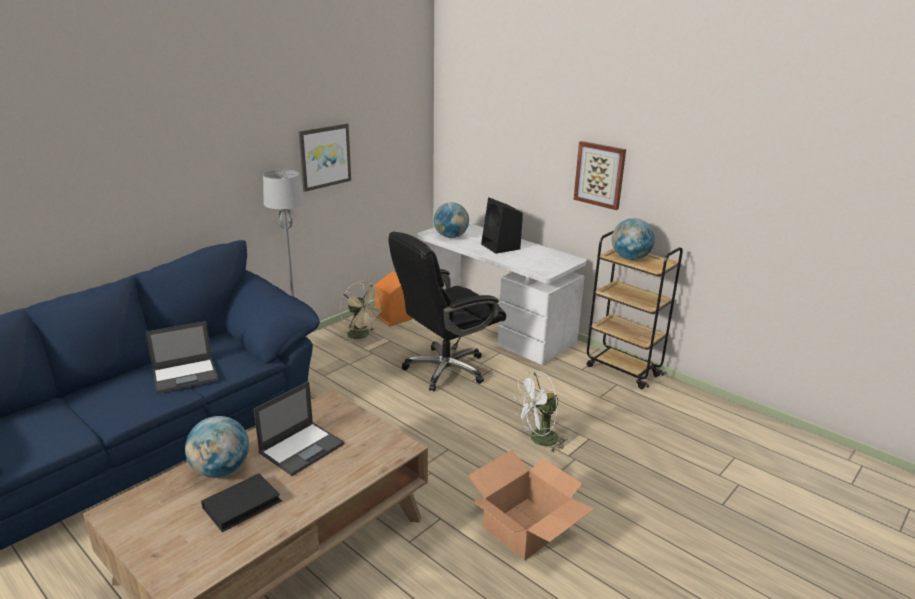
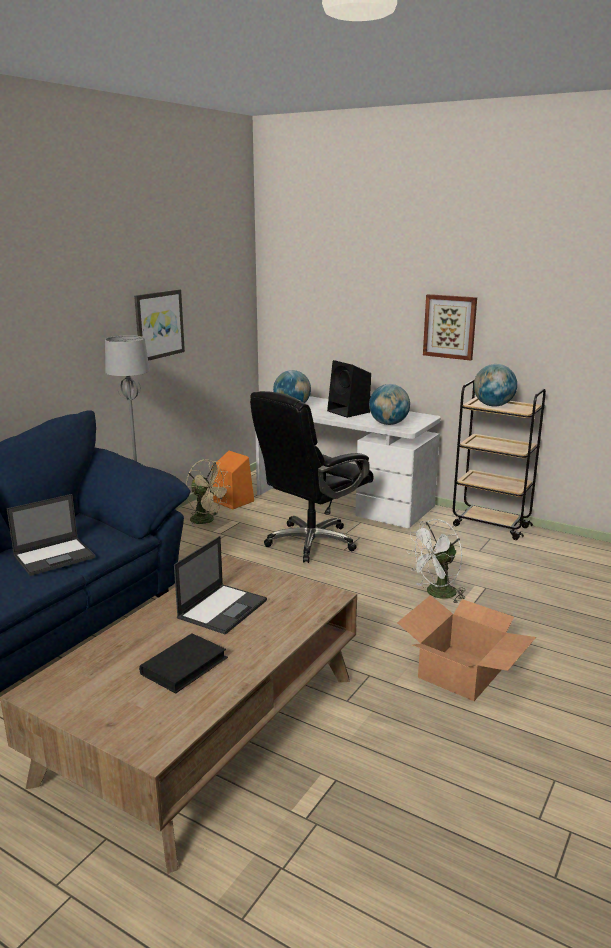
camera: 10 degrees left, 5 degrees down
(221, 470) = (142, 638): globe -> globe (388, 424)

